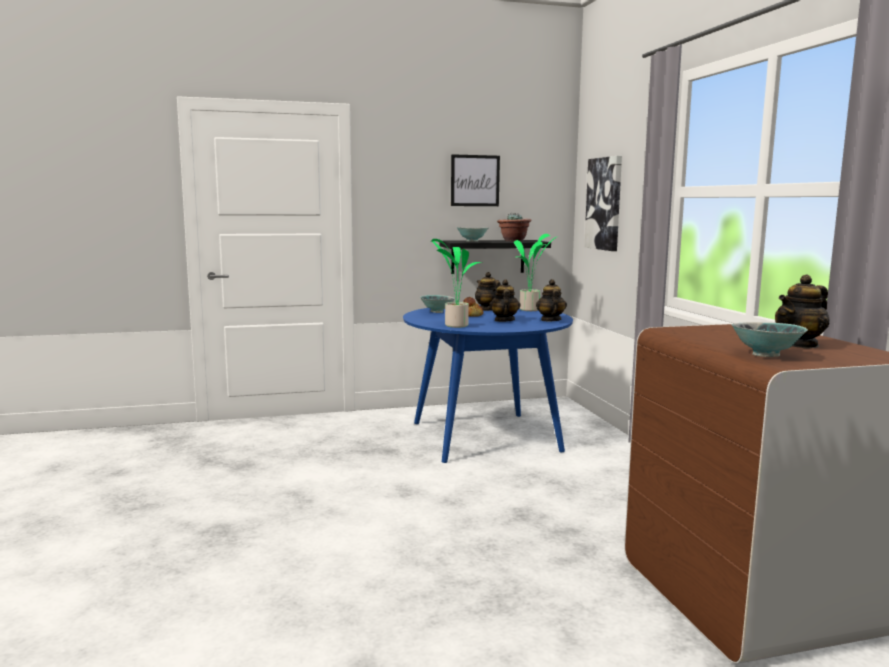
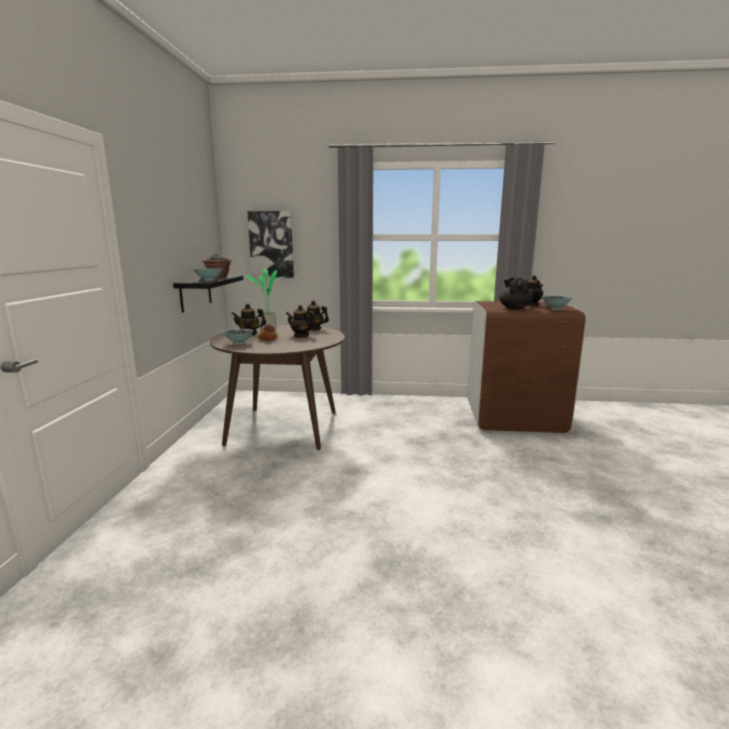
camera: 70 degrees left, 5 degrees up
(455, 325) = (305, 345): potted plant -> none
(475, 180) = (182, 226): picture -> none
(485, 437) = (283, 428): blue dining table -> brown dining table
(713, 337) = (514, 308): none -> black teapot

